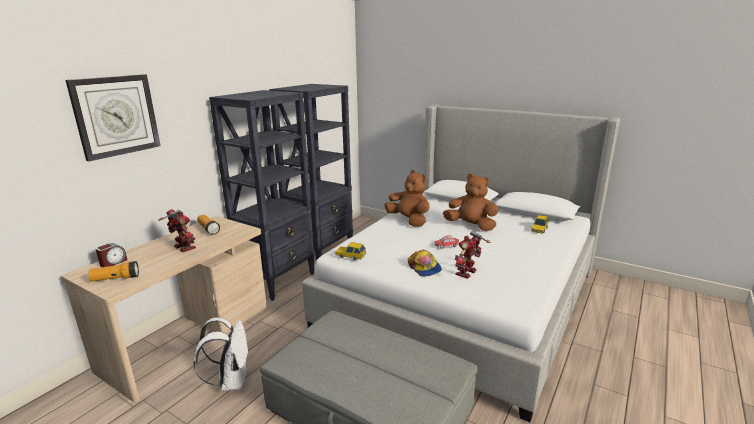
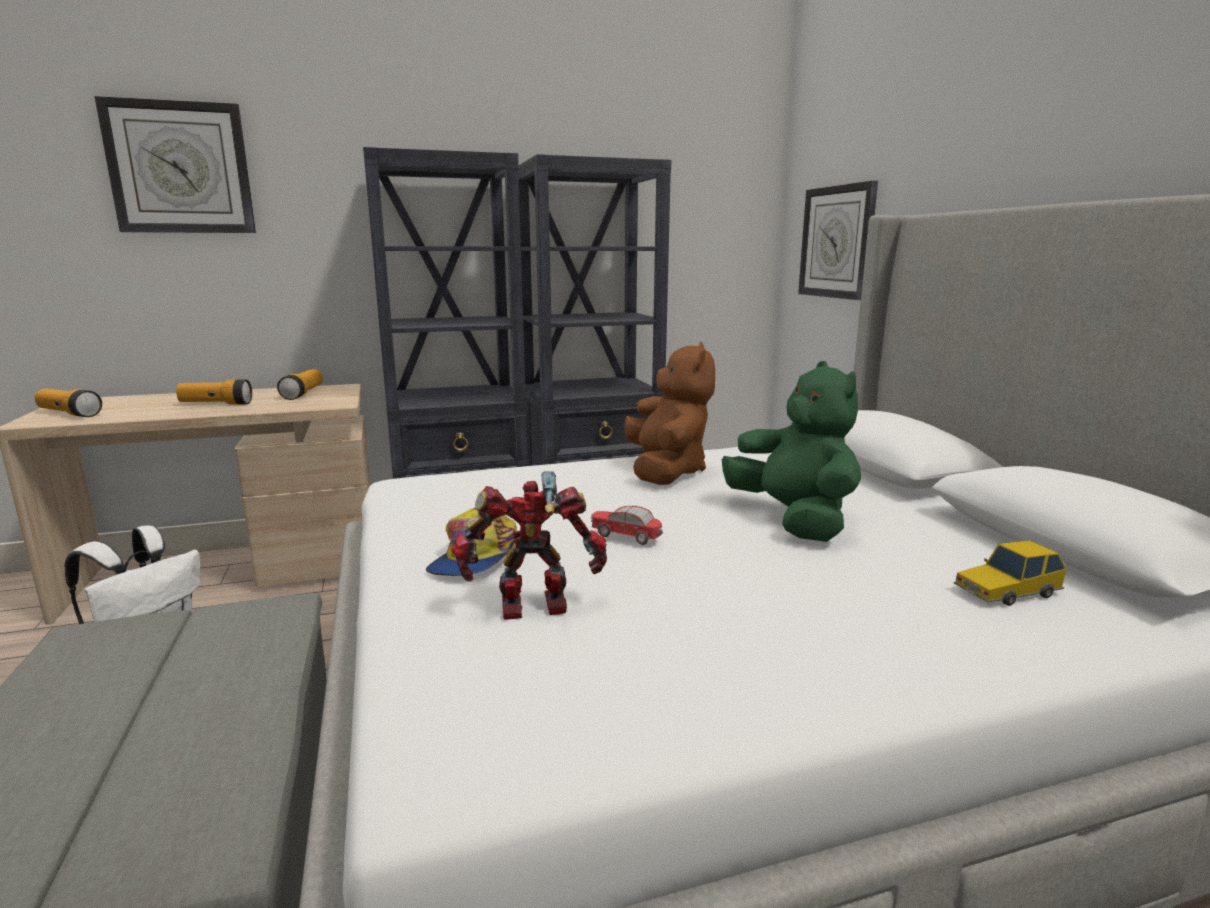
camera: 40 degrees right, 5 degrees down
(113, 262) = (123, 400): alarm clock -> none
(183, 248) = (216, 404): toy robot -> flashlight
(350, 256) = (411, 490): toy car -> none
(394, 109) = (837, 242): none -> wall clock
(471, 226) = (793, 520): brown plush toy -> green plush toy

